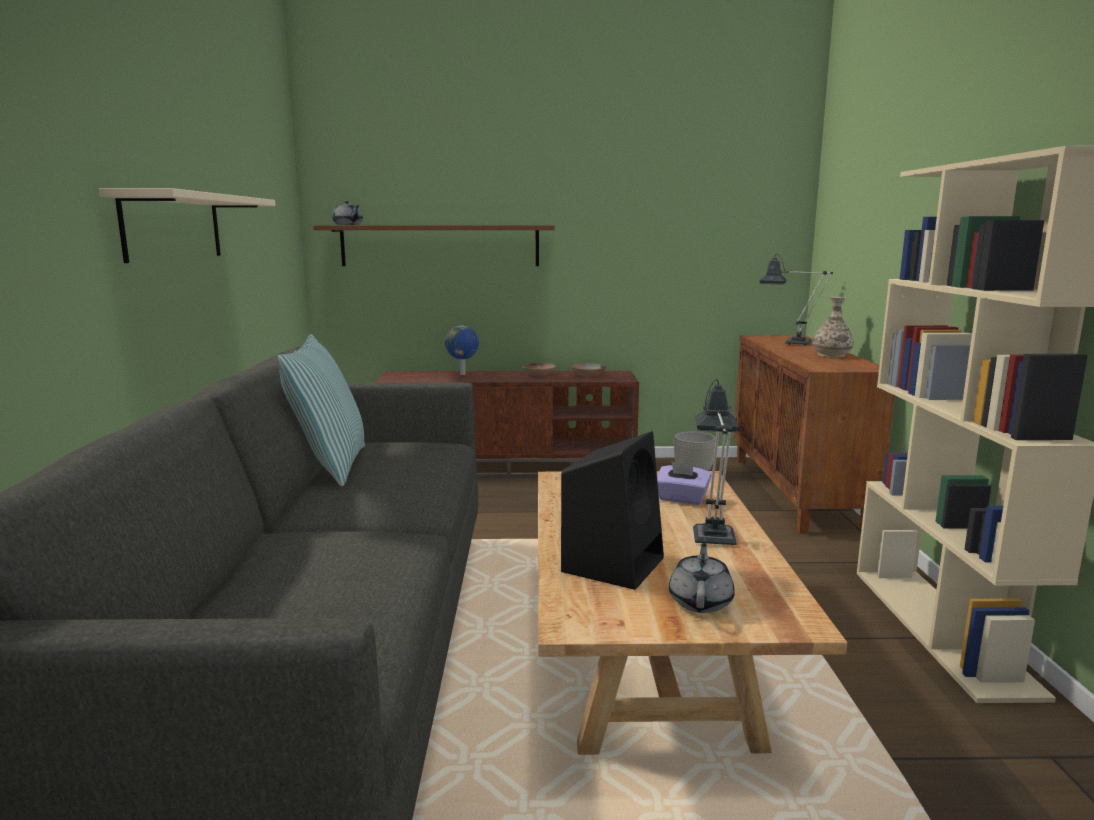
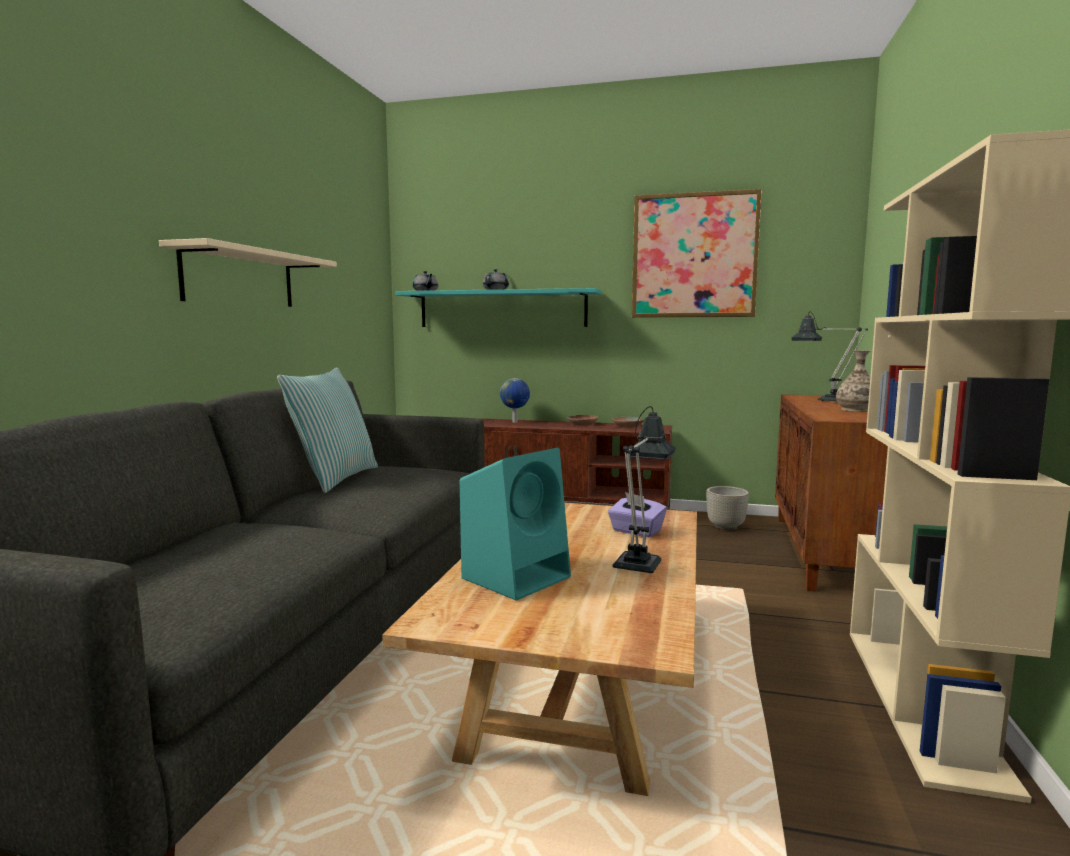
camera: 15 degrees right, 5 degrees down
(440, 245) = (502, 309): brown shelf -> turquoise shelf
(613, 563) = (517, 577): black speaker -> turquoise speaker
(652, 190) = (694, 256): none -> picture
(701, 601) = (571, 617): grey teapot -> grey teapot (496, 290)

